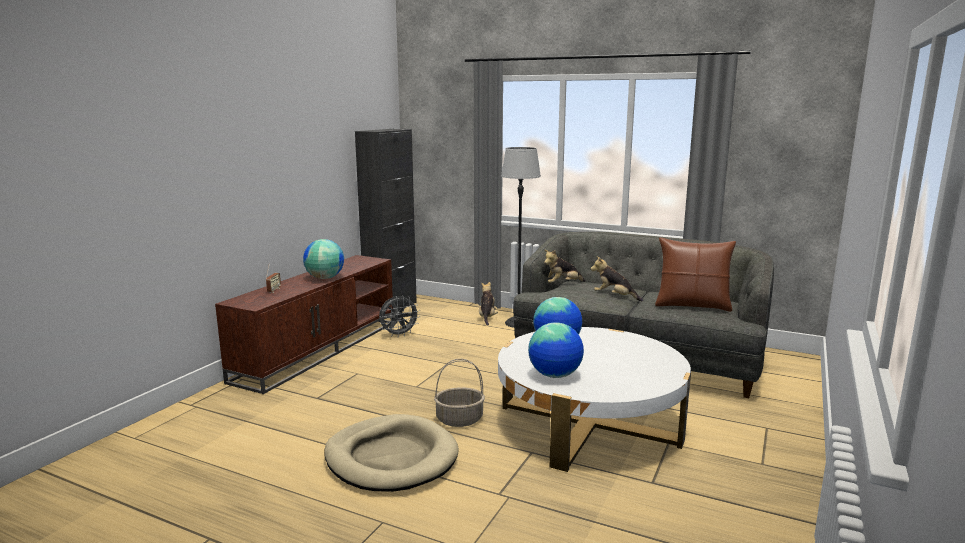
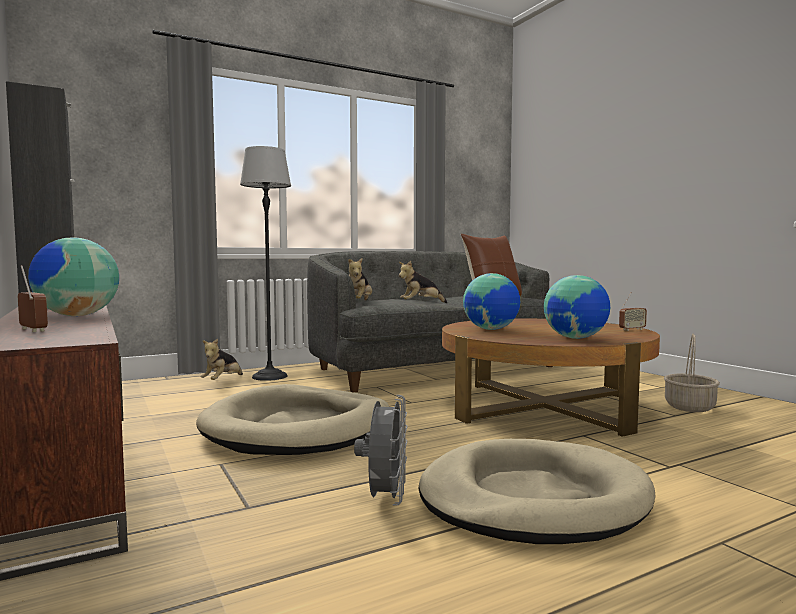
camera: 55 degrees left, 10 degrees down
(399, 335) = (156, 419): grey fan -> grey fan (385, 499)
(428, 369) = (299, 428): none -> beige dog bed
(460, 419) = (466, 444): basket -> basket (689, 407)
(487, 317) = (222, 381): plush toy -> plush toy turned 105 degrees counterclockwise
(589, 423) = (543, 406): white coffee table -> brown coffee table
(650, 387) = (632, 329): none -> radio

